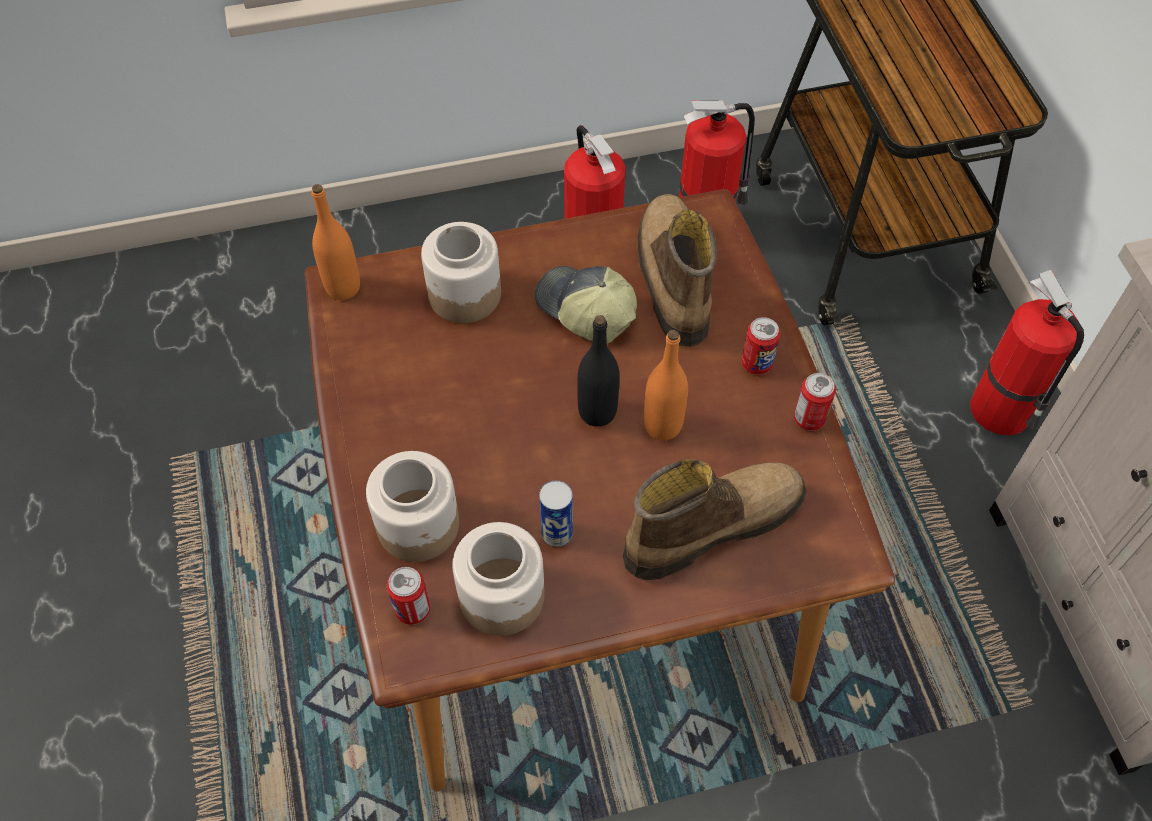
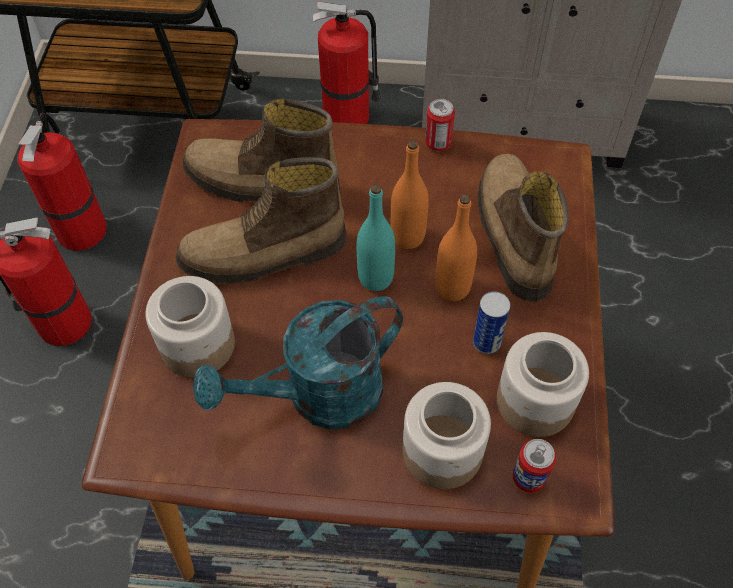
camera: 70 degrees left, 0 degrees up
(343, 287) = (130, 453): orange bottle -> orange bottle (452, 287)
(443, 406) = (319, 397): none -> turquoise watering can
(584, 310) = (264, 255): cap -> boot
(597, 412) = (375, 278): black bottle -> turquoise bottle
(756, 364) = (373, 157): can -> none

